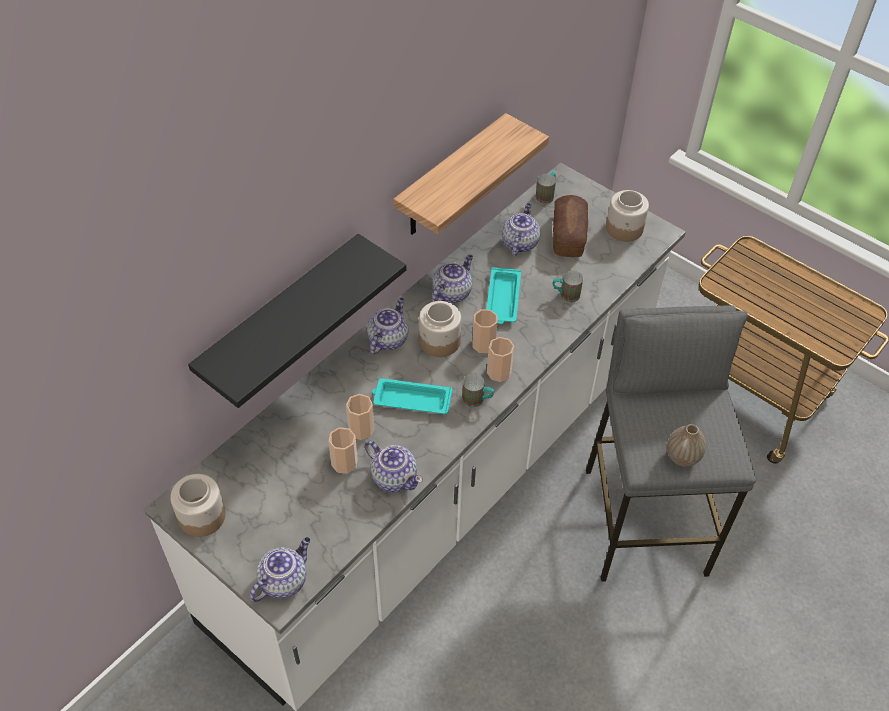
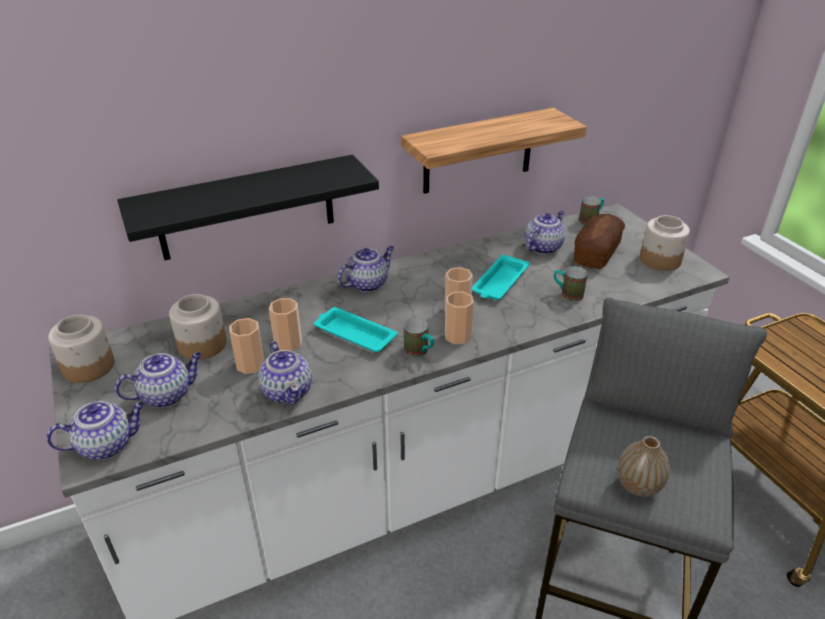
camera: 25 degrees right, 15 degrees down
(439, 342) = (414, 298): jar -> jar (202, 345)
(452, 292) = (453, 266): teapot -> teapot (167, 394)

